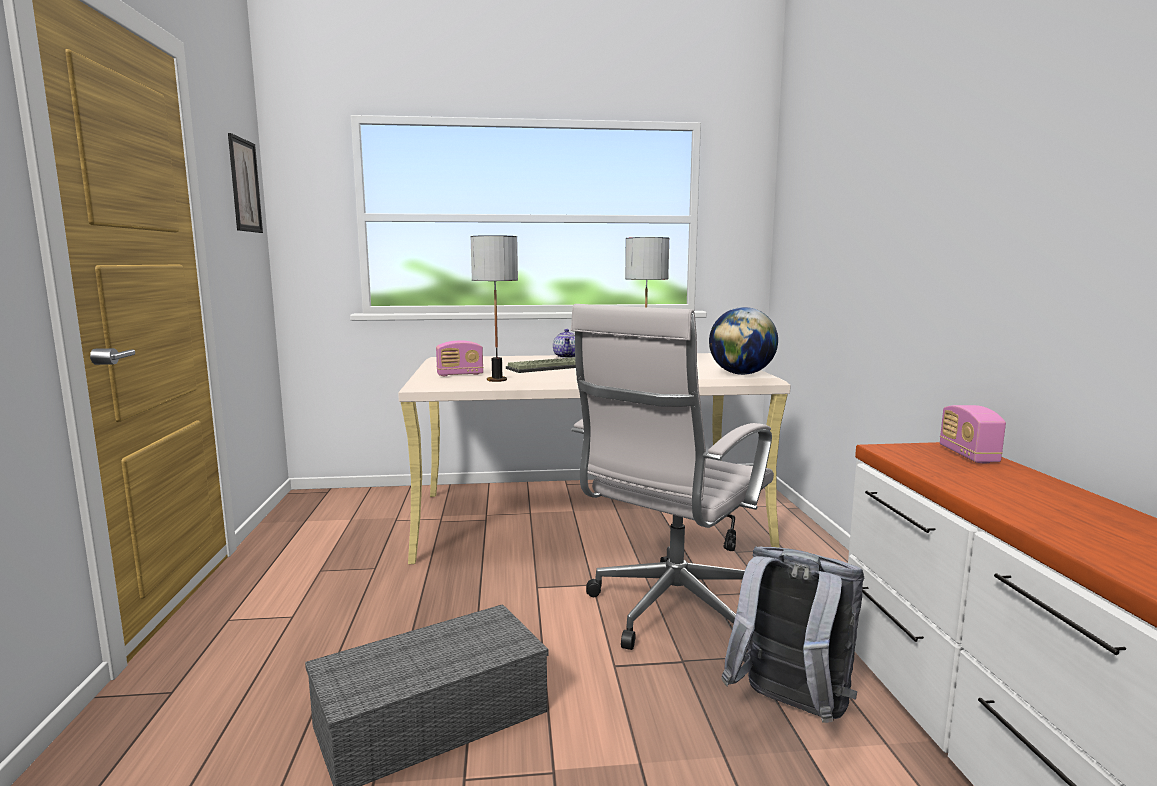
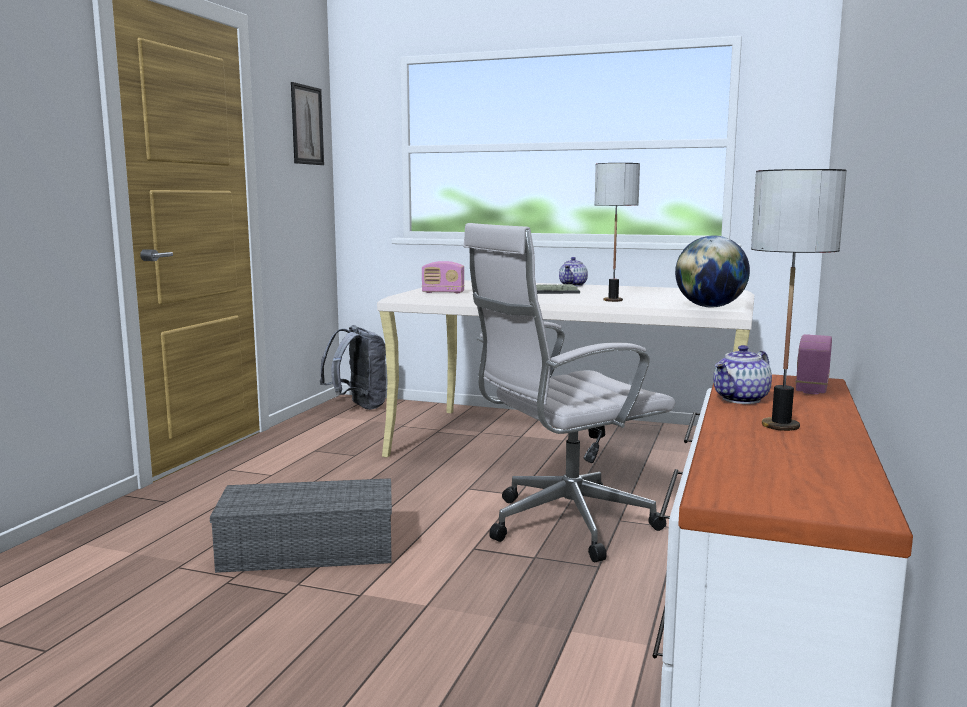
camera: 25 degrees right, 0 degrees up
(497, 380) = (464, 297): table lamp -> table lamp (781, 426)
(790, 709) = (589, 605): grey backpack -> grey backpack (358, 407)
(956, 479) = (741, 399): none -> teapot

